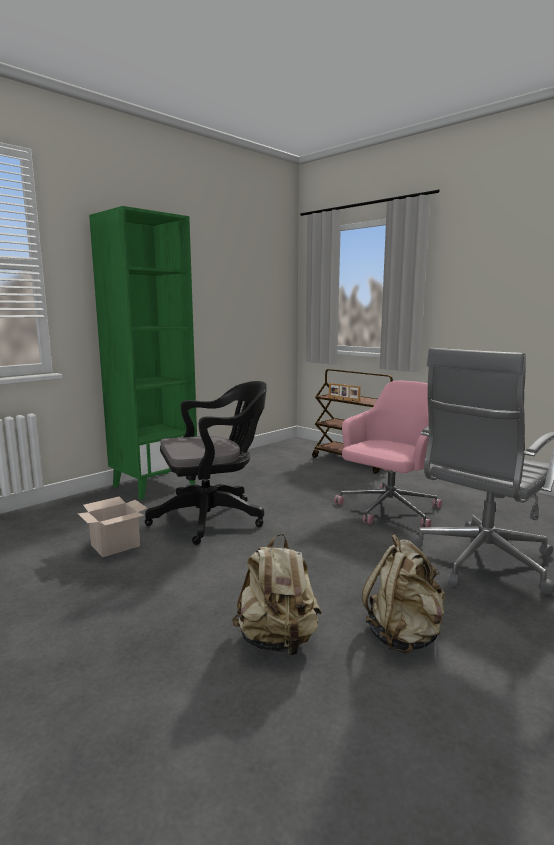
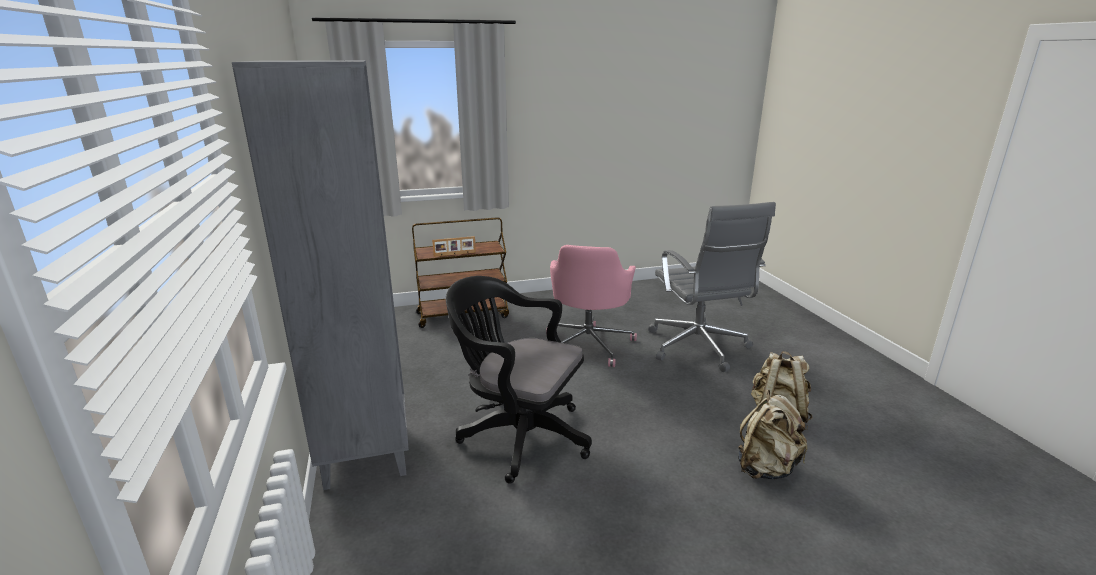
camera: 60 degrees left, 10 degrees up
(114, 546) = (532, 524): cardboard box -> none
(154, 485) = (365, 451): green bookcase -> grey bookcase
(213, 518) = (518, 435): black office chair -> black office chair turned 75 degrees counterclockwise
(388, 510) = (589, 344): pink office chair -> pink office chair turned 150 degrees counterclockwise

